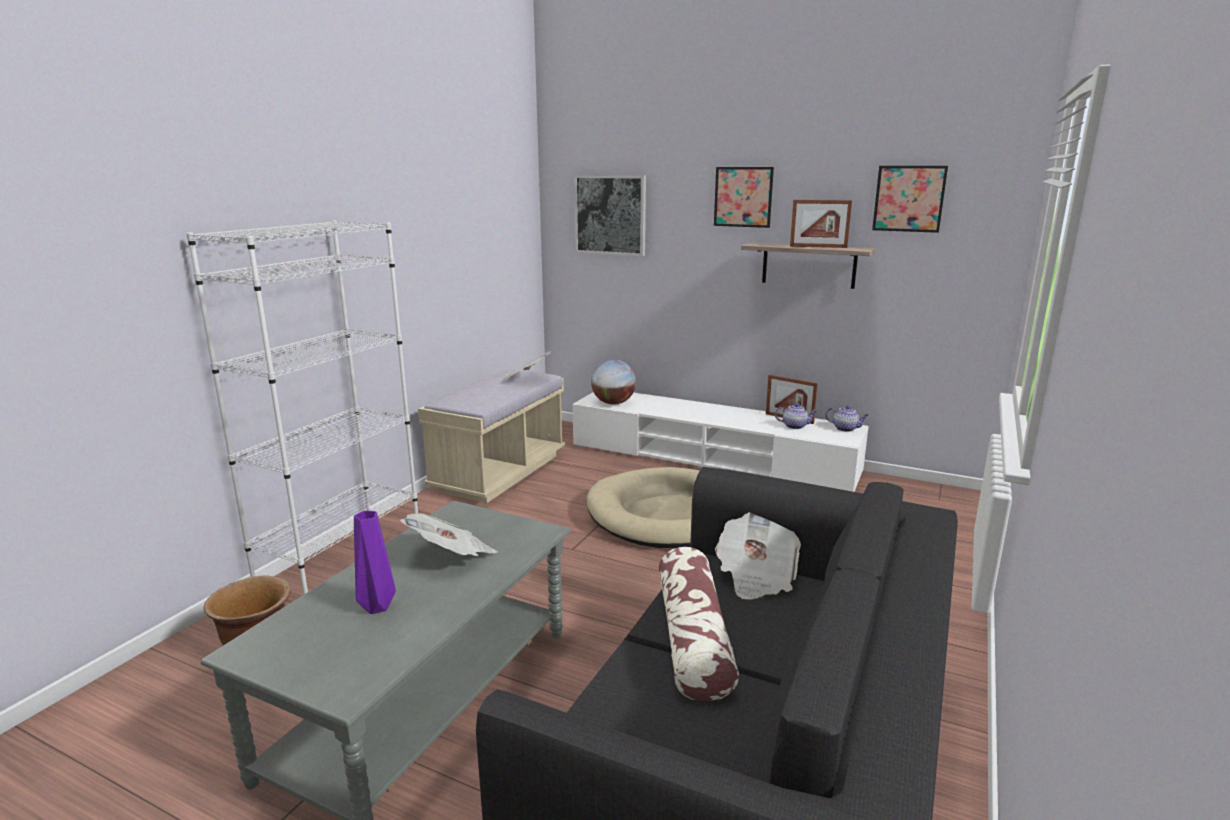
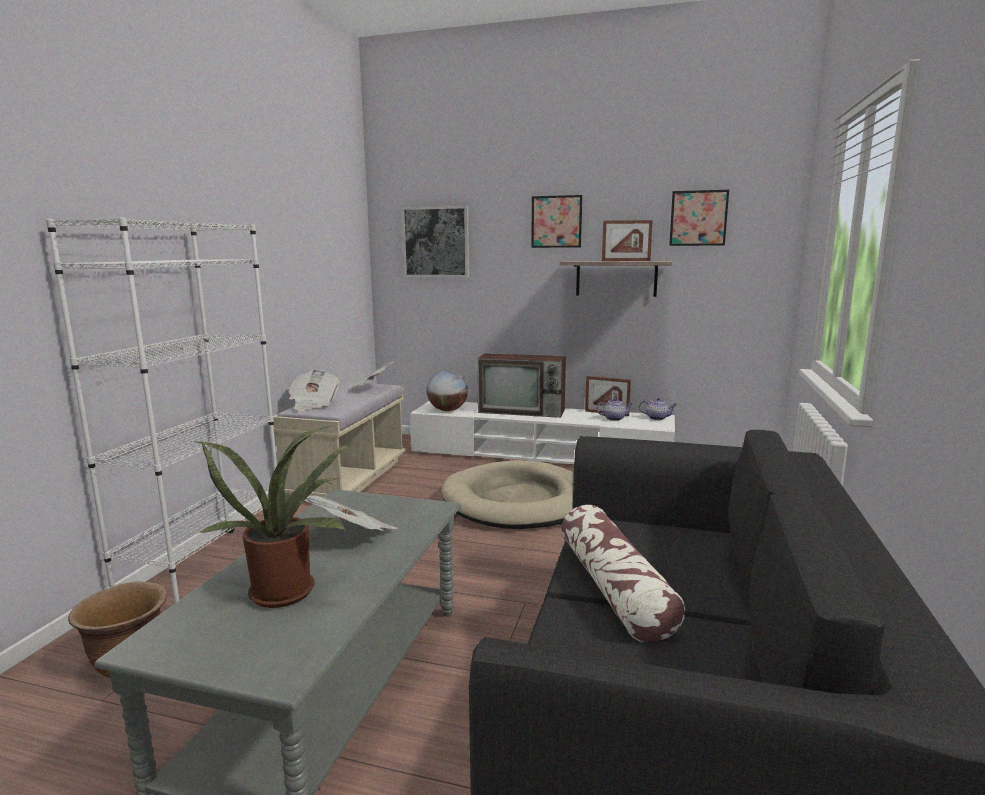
camera: 10 degrees left, 5 degrees down
(375, 608) = (286, 589): purple vase -> potted plant
(695, 409) = (523, 411): none -> television
(755, 576) = (646, 531): newspaper -> newspaper (313, 404)

